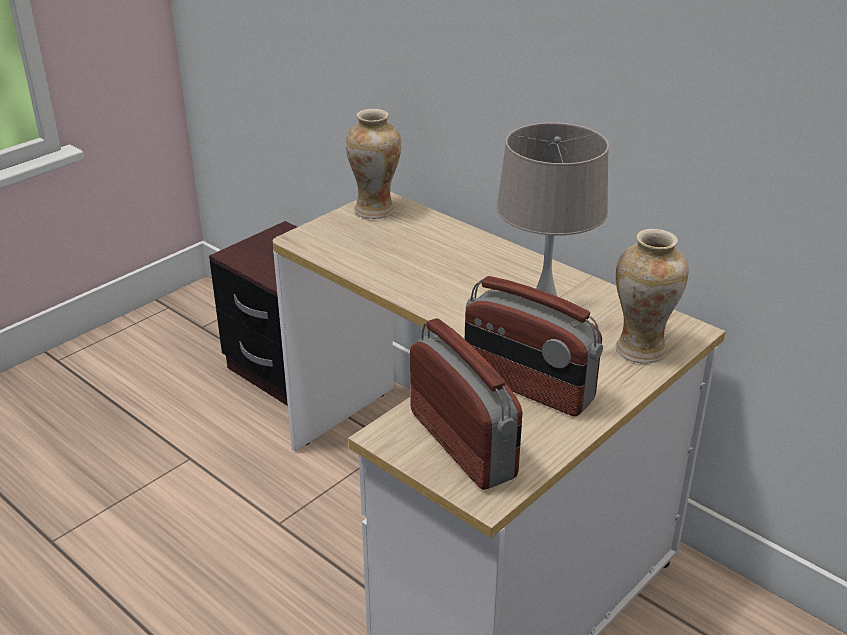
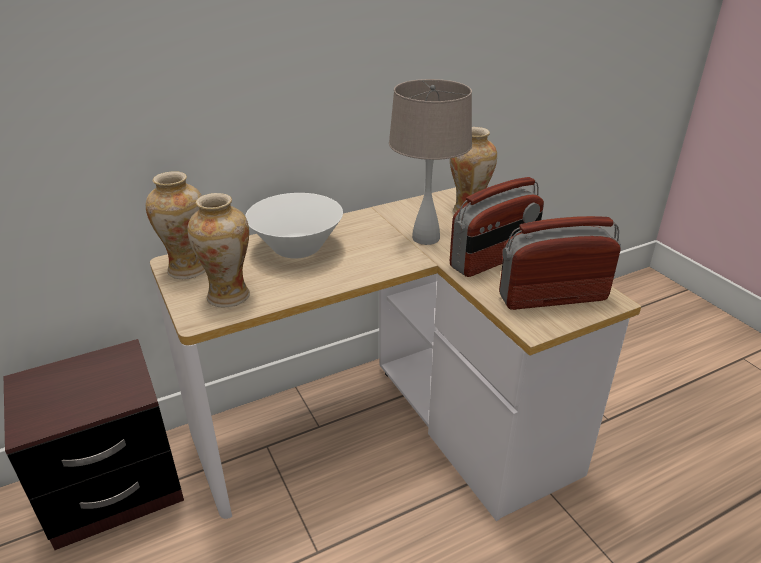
camera: 70 degrees left, 0 degrees up
(343, 242) = (228, 296): none -> vase
(454, 253) = (297, 248): none -> white bowl

